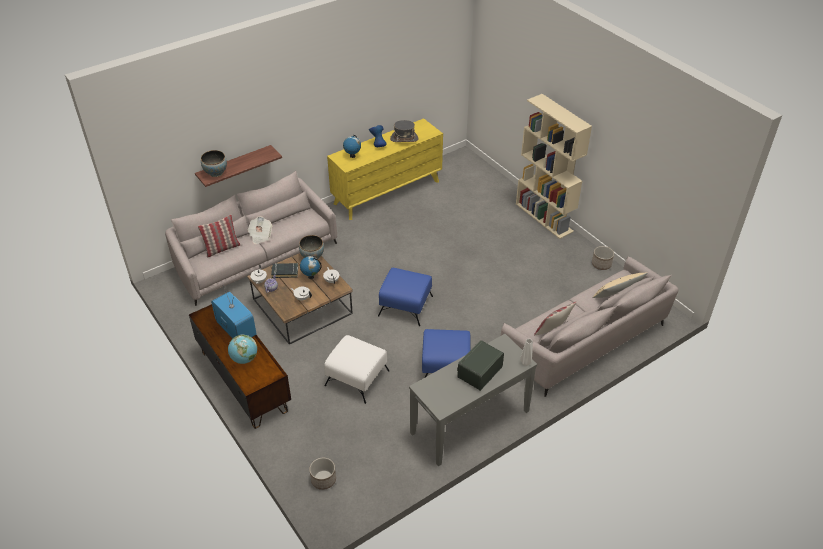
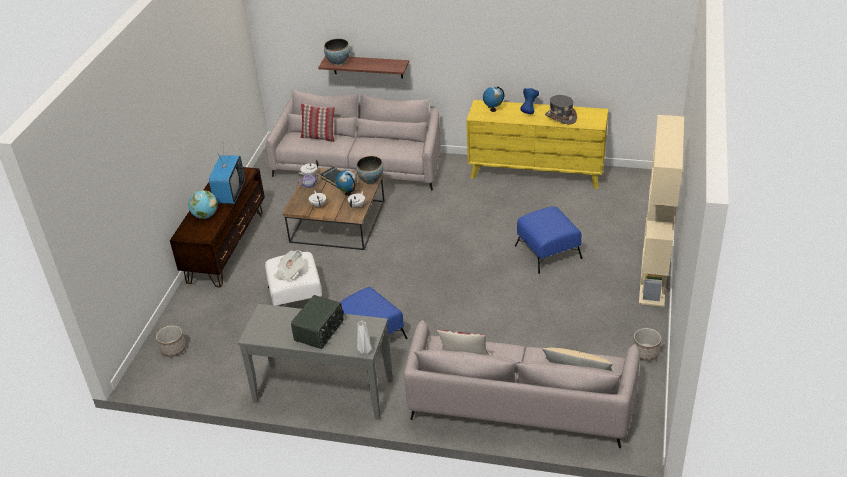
camera: 50 degrees right, 5 degrees down
(260, 236) = (357, 142): newspaper -> newspaper (289, 272)
(405, 305) = (411, 270): blue ottoman -> blue ottoman (548, 251)
(479, 372) = (320, 331): radio -> radio turned 120 degrees clockwise

